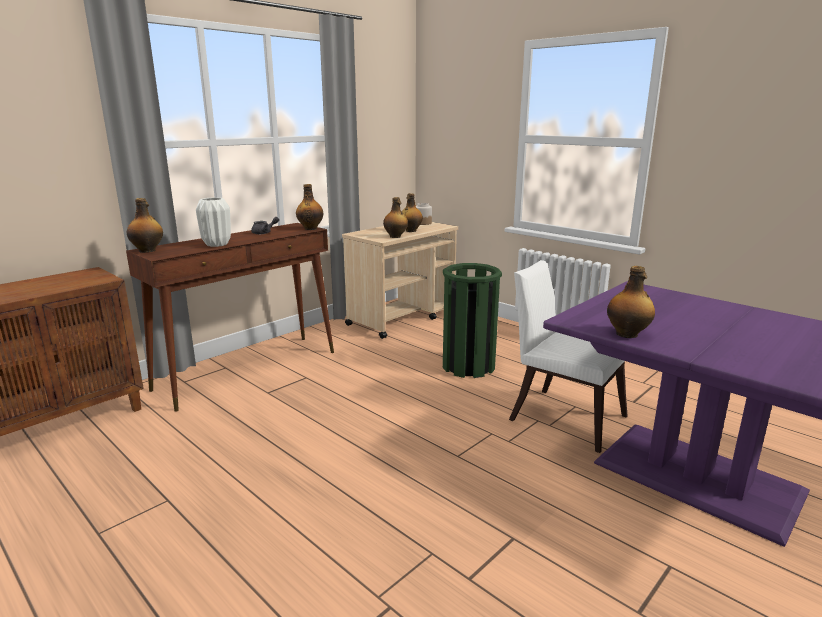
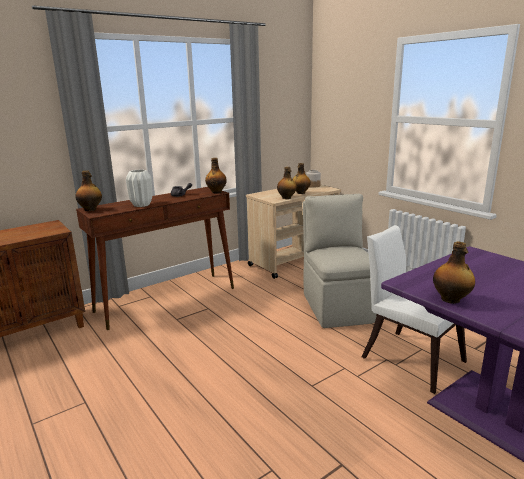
camera: 10 degrees right, 0 degrees up
(468, 366) = (338, 306): green trash can -> beige chair

